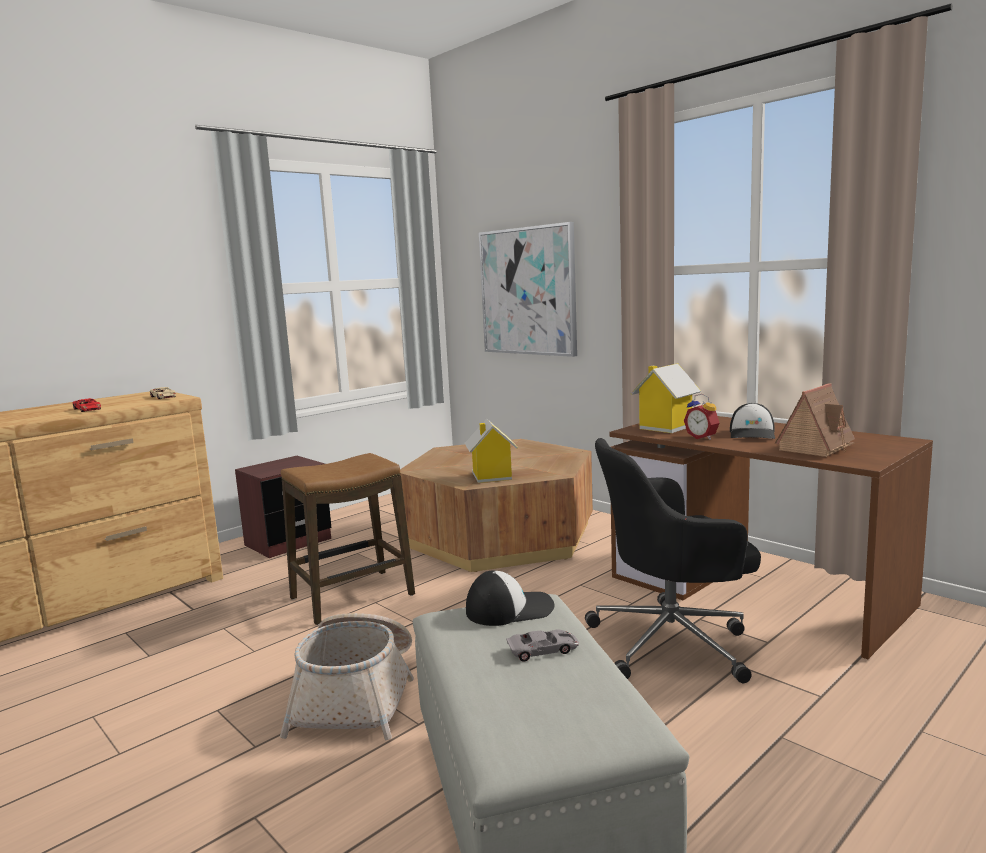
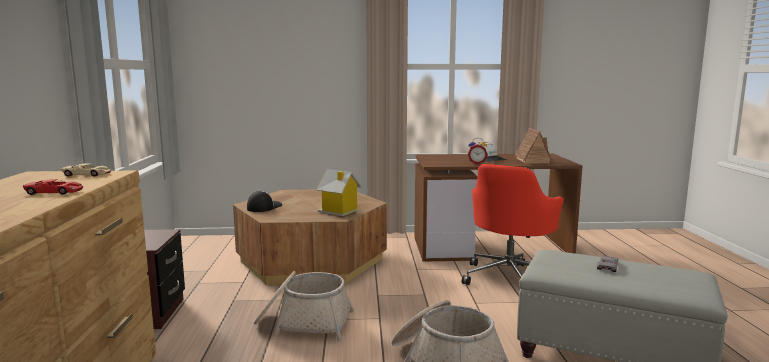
camera: 50 degrees left, 0 degrees up
(352, 596) = (303, 323): stool -> basket
(509, 609) = (551, 259): cap -> cap (264, 207)
(527, 291) = (269, 77): picture -> none
(665, 427) = (442, 161): toy house -> none
(673, 642) = (510, 277): black office chair -> red office chair

